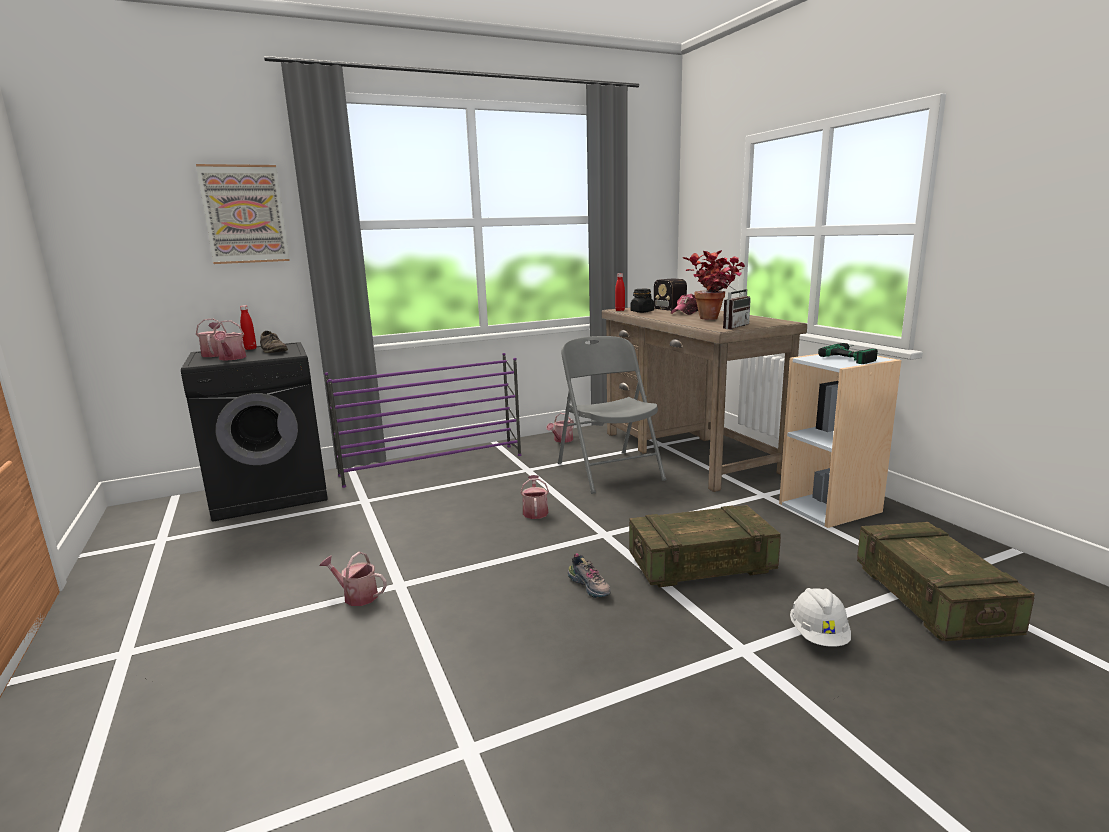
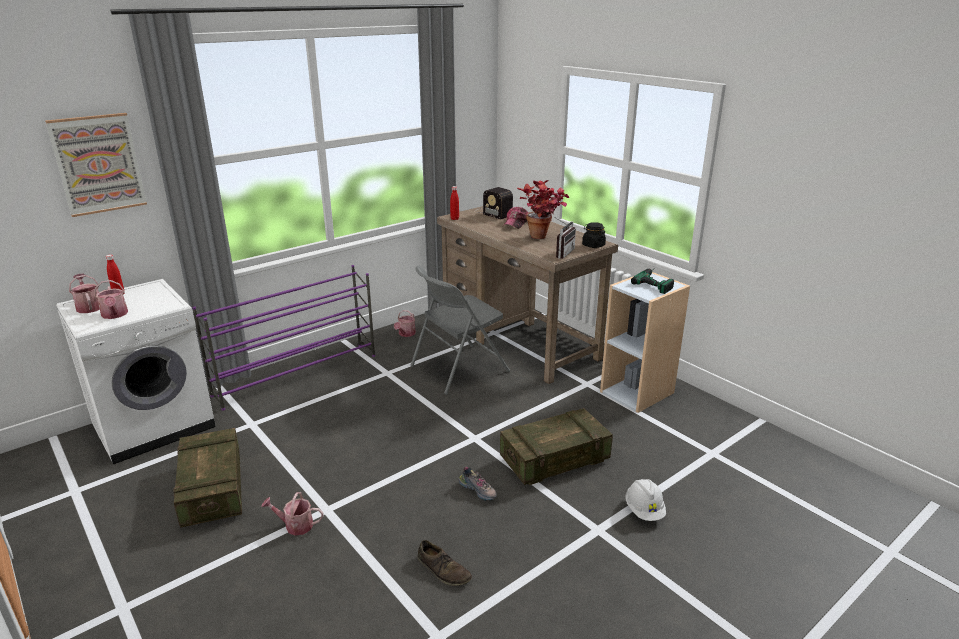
camera: 15 degrees left, 10 degrees up
(271, 495) = (155, 427): black washing machine -> white washing machine
(273, 350) = (147, 297): brown shoe -> brown shoe (443, 570)
(535, 511) = (410, 420): watering can -> none
(610, 471) = (459, 368): grey chair -> grey chair turned 90 degrees counterclockwise
(642, 311) = (475, 221): black jar -> black jar (593, 245)
(931, 600) = (711, 470): crate -> crate (212, 490)

